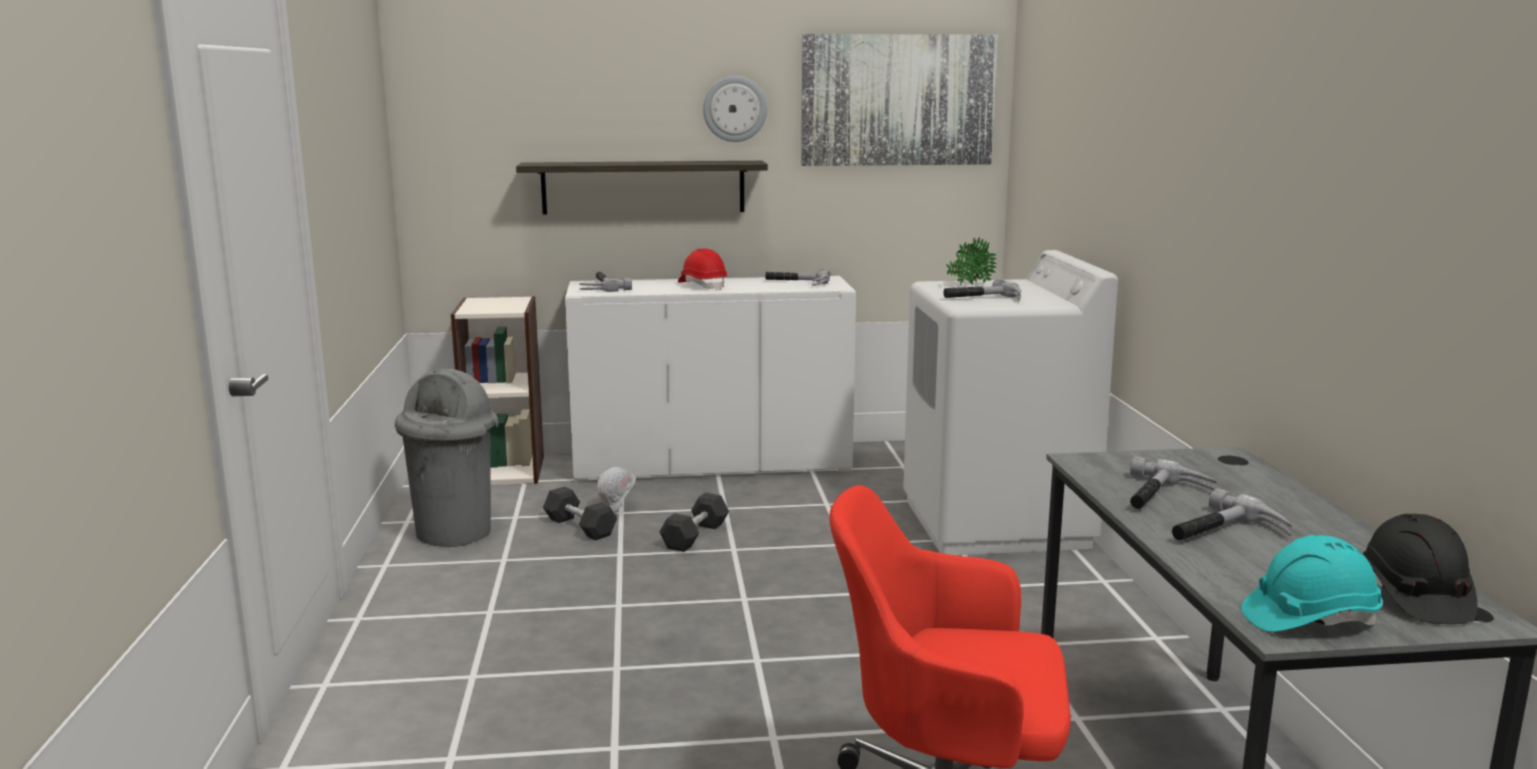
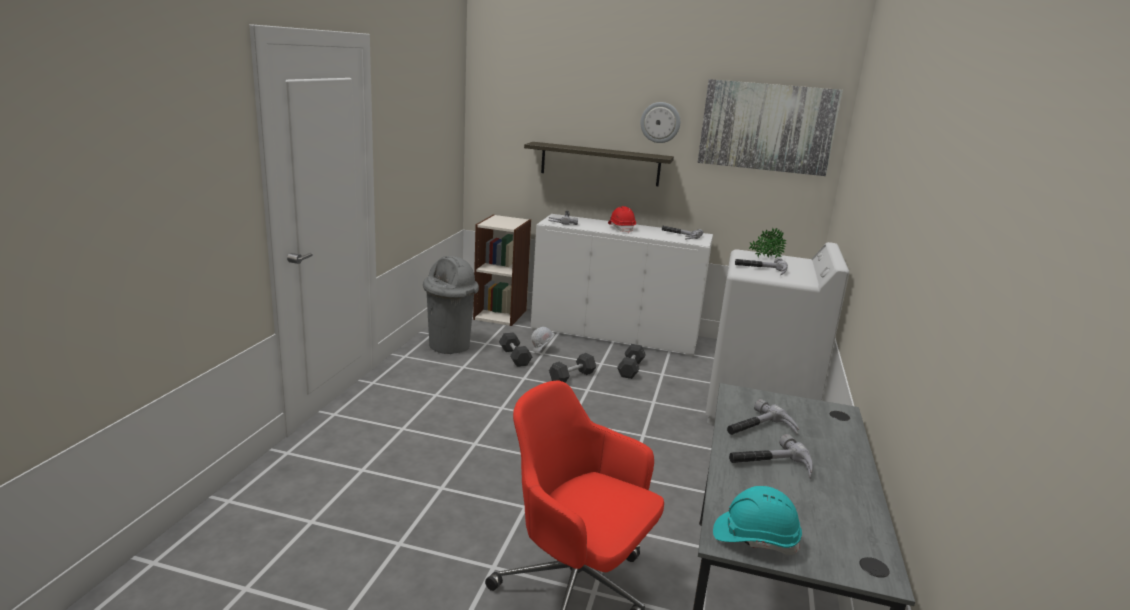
camera: 20 degrees right, 5 degrees up
(775, 506) = (630, 369): none -> grey dumbbell
(1414, 597) = (846, 544): black hard hat -> none

